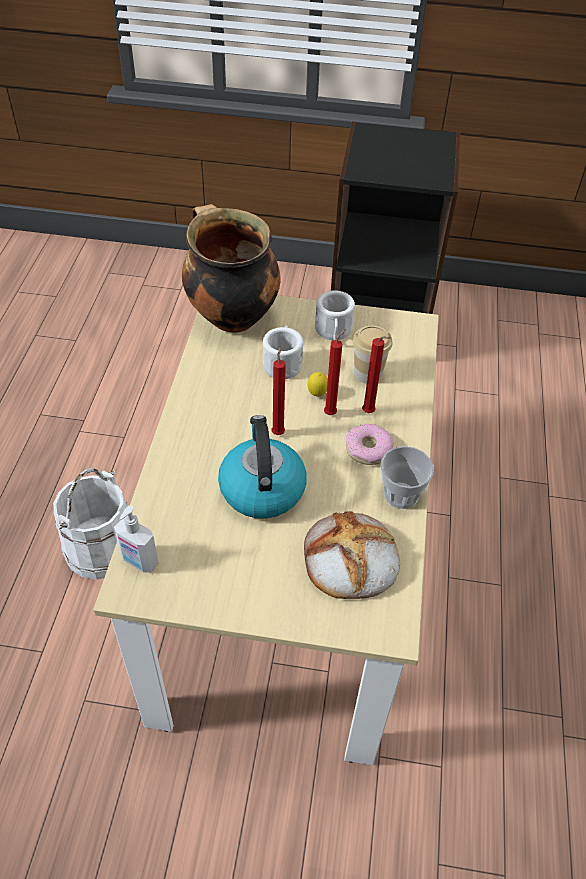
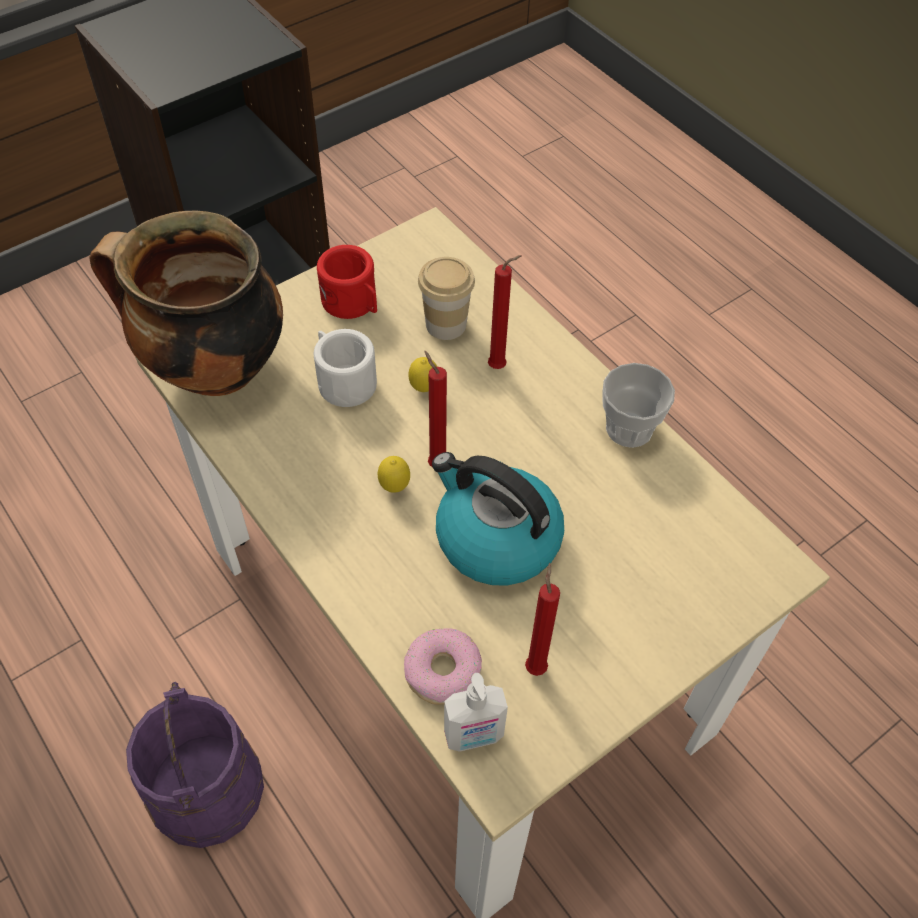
camera: 45 degrees left, 5 degrees up
(100, 547) = (205, 789): white bucket -> purple bucket
(245, 427) = (394, 487): none -> lemon
(331, 413) = (463, 397): red candle -> red candle (535, 665)
(333, 331) = (353, 303): white mug -> red mug
(349, 560) = (665, 536): bread -> none
(368, 449) = (544, 407): donut -> donut (442, 671)

